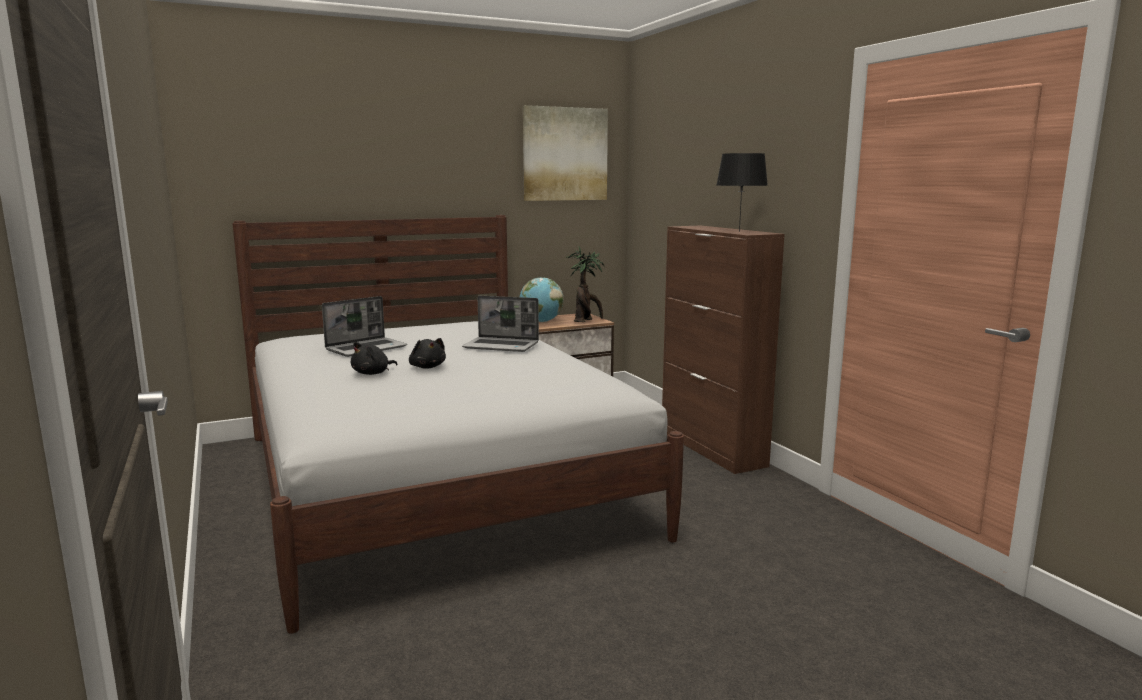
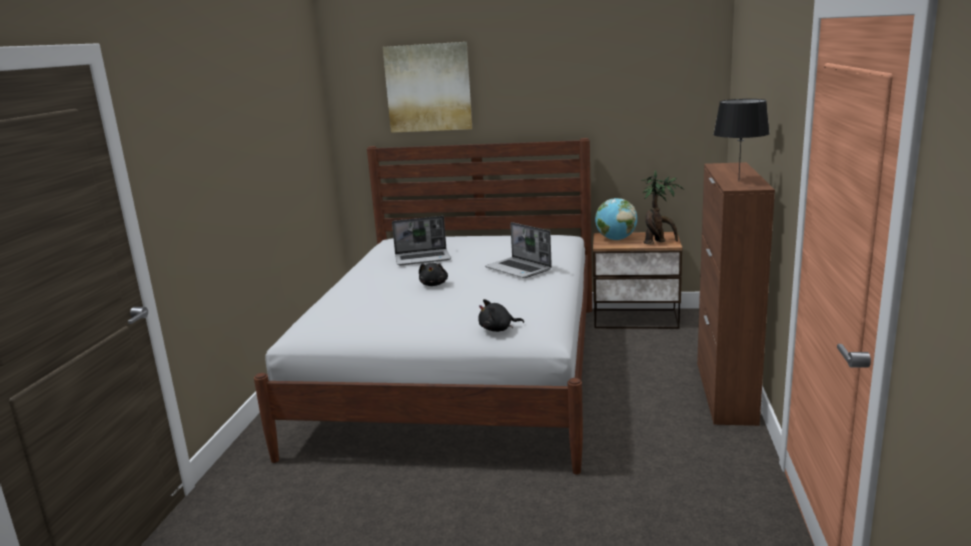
camera: 35 degrees right, 5 degrees up
(373, 373) = (391, 285): black plush toy -> black plush toy (498, 329)
(565, 154) = (655, 77): picture -> picture (428, 88)

